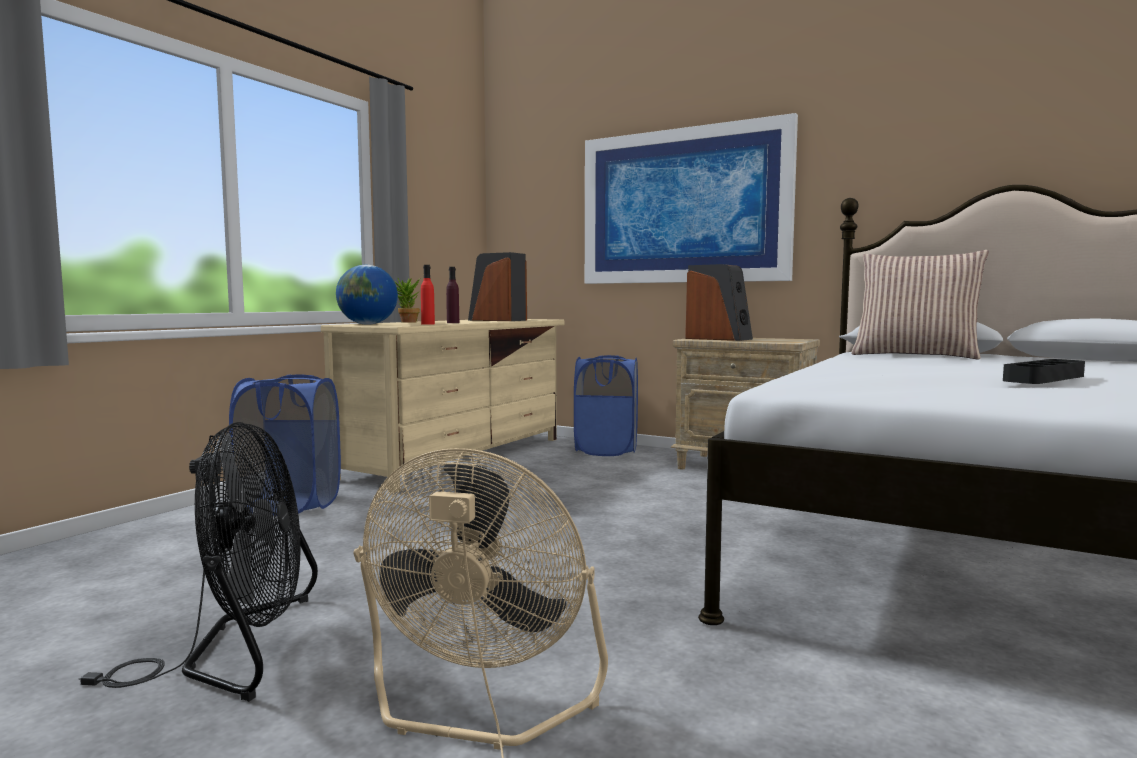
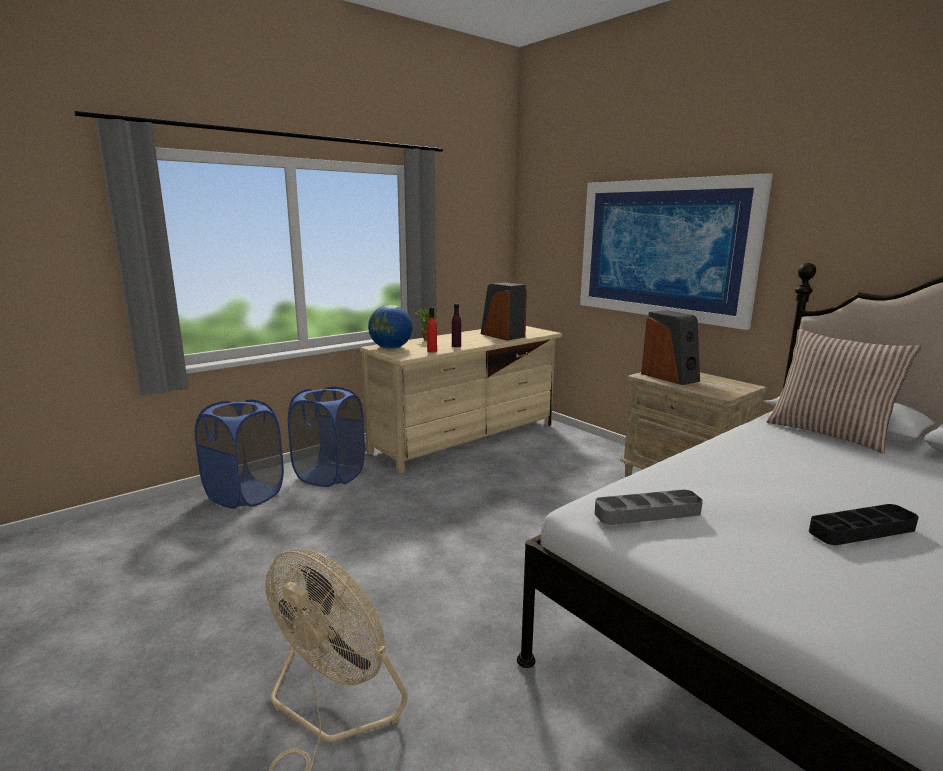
camera: 20 degrees right, 10 degrees up
(234, 650) = (231, 610): black fan -> none
(606, 450) = (582, 444): blue laundry basket -> blue laundry basket (245, 495)
(845, 381) = (647, 513): none -> grey tray

